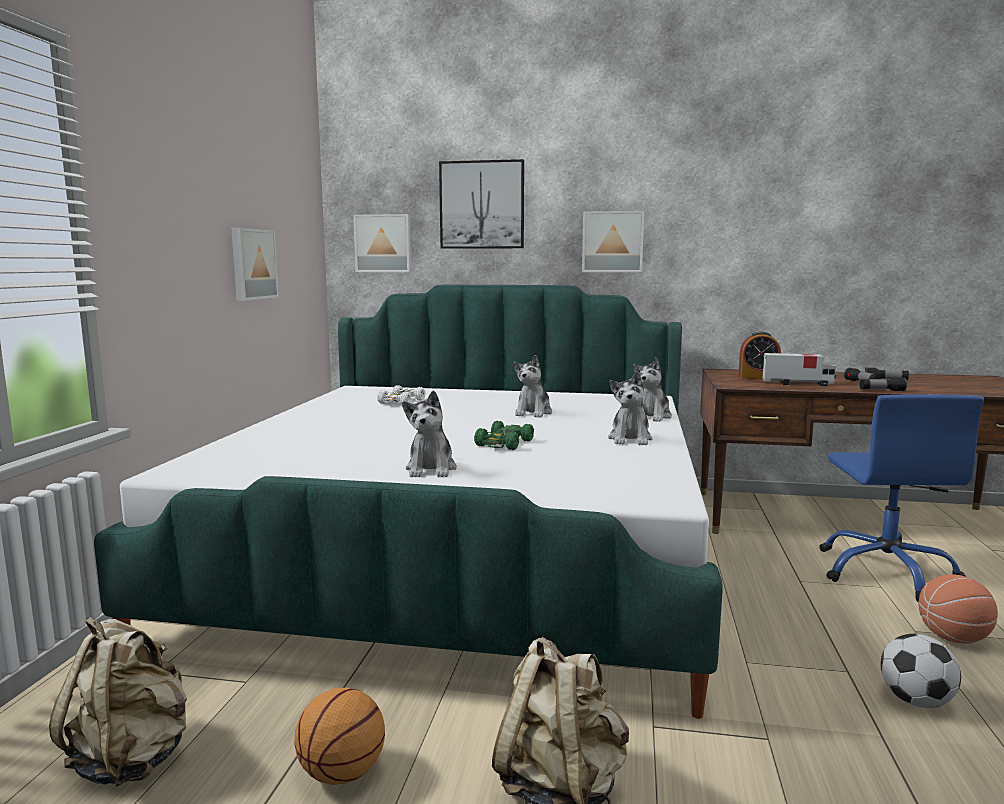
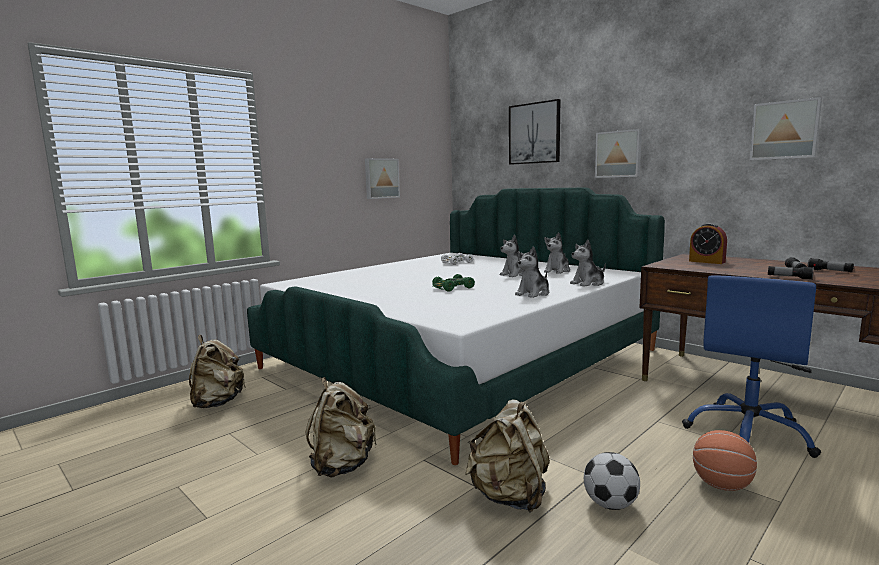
camera: 35 degrees right, 0 degrees up
(342, 773) = (271, 431): basketball -> none
(383, 243) = (480, 162): picture -> picture (785, 130)
(431, 469) = (384, 295): plush toy -> plush toy (557, 271)
(797, 384) = (726, 268): toy truck -> none
(822, 736) = (509, 496): none -> beige backpack

